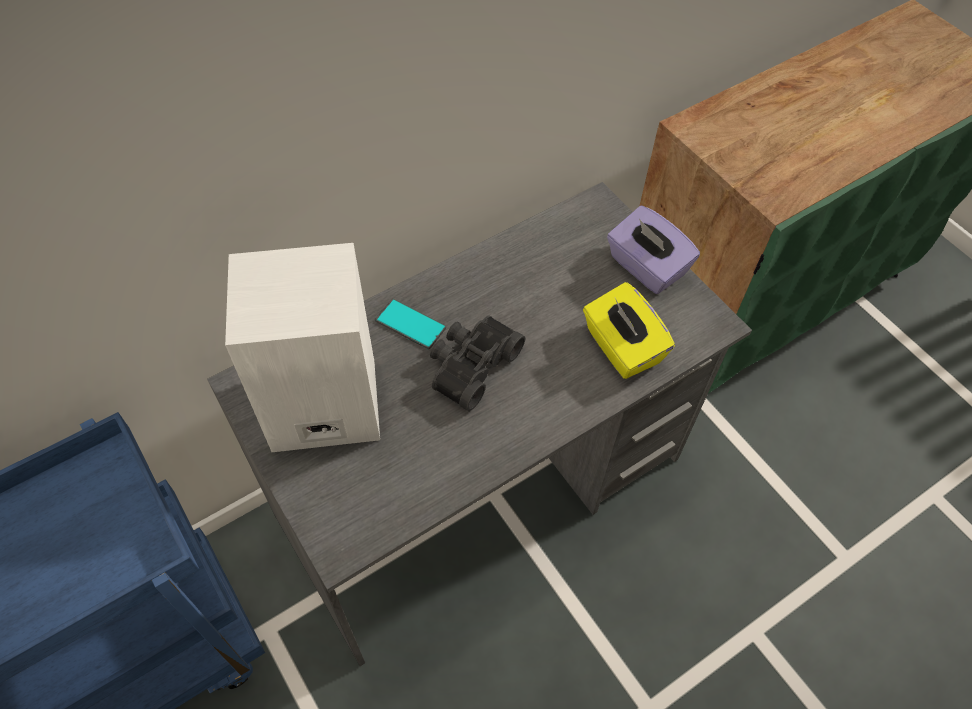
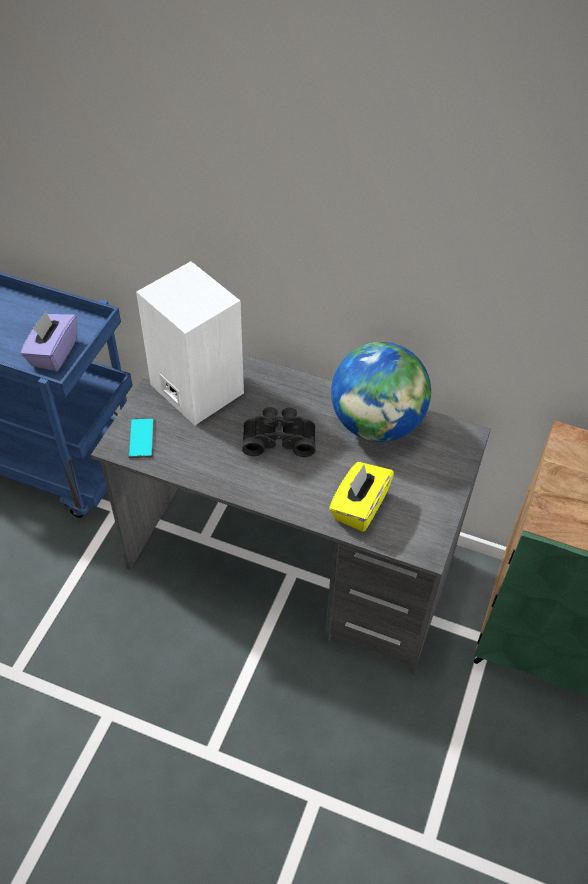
camera: 55 degrees right, 5 degrees down
(410, 324) = (282, 395): phone -> phone (141, 438)
(522, 266) = (376, 424): none -> globe
(646, 267) = (438, 489): purple tissue box -> purple tissue box (53, 353)

